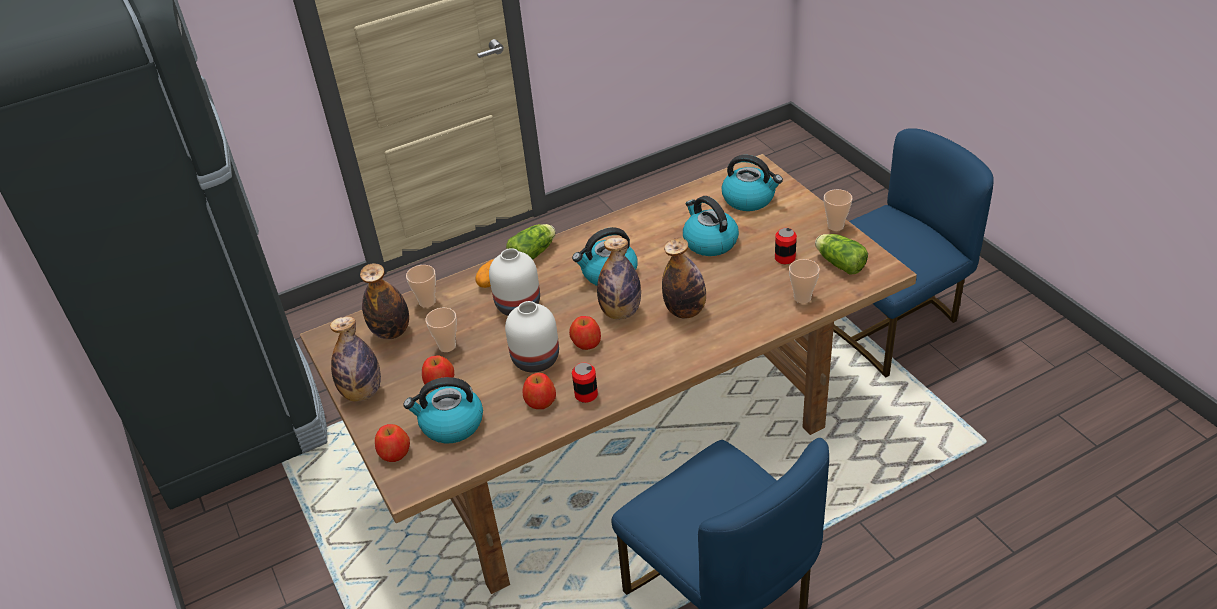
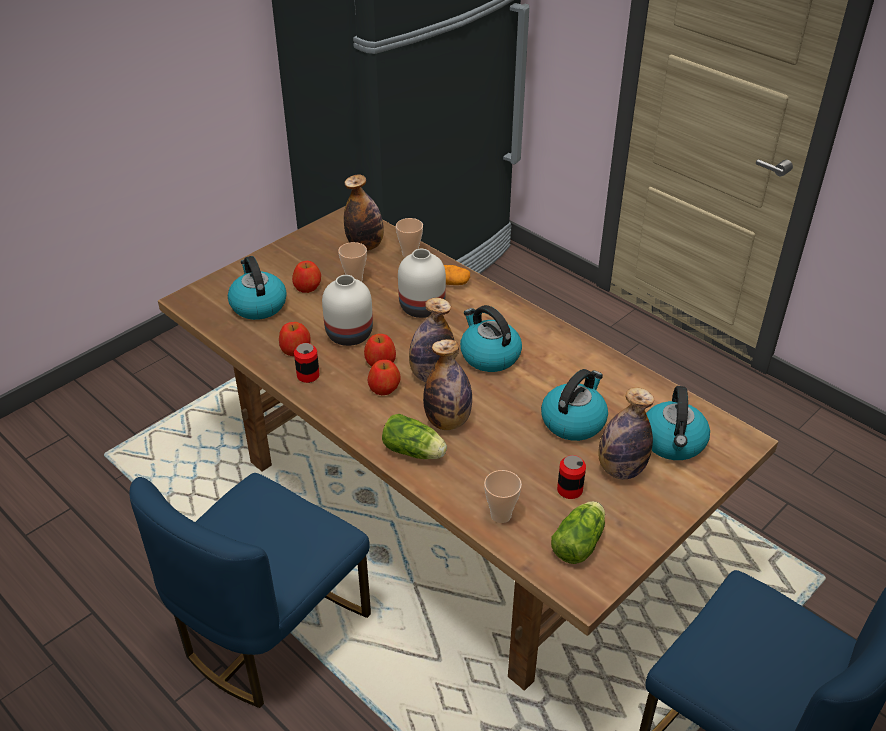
camera: 70 degrees right, 0 degrees up
(362, 393) = (288, 250): bottle -> bottle (620, 469)
(394, 452) = (222, 284): apple -> apple (384, 388)
(534, 253) = (504, 300): lettuce -> lettuce (415, 452)
(835, 226) = (655, 530): cup -> none

